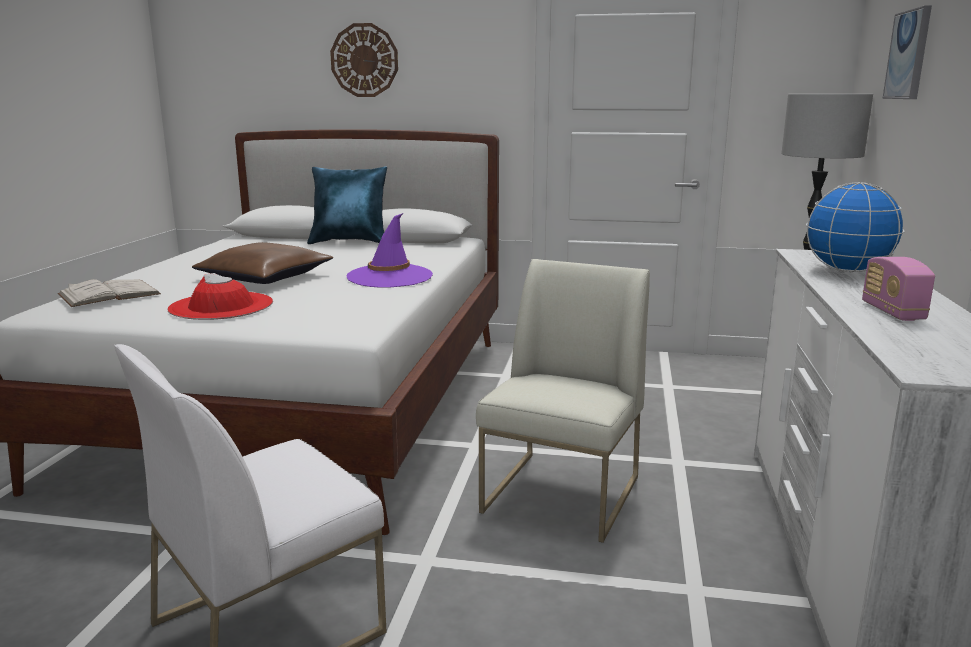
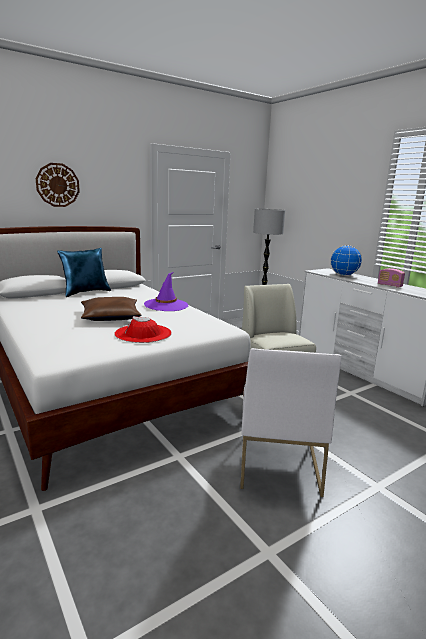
camera: 45 degrees left, 0 degrees up
(109, 294) = (65, 342): white book -> none
(908, 55) = (310, 197): picture -> none

